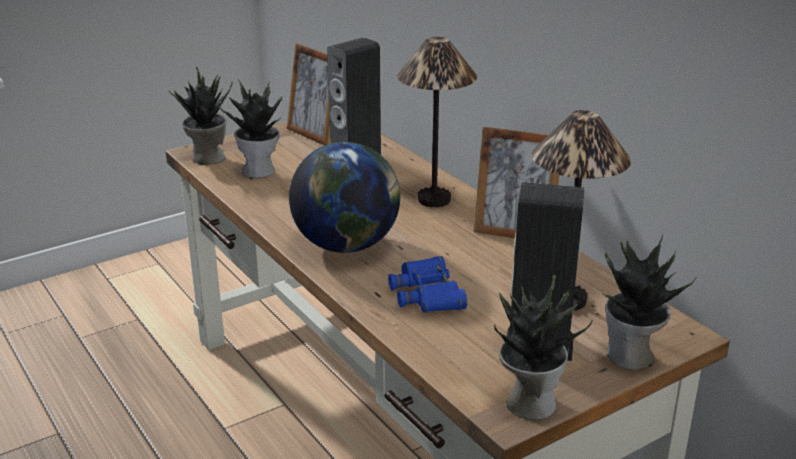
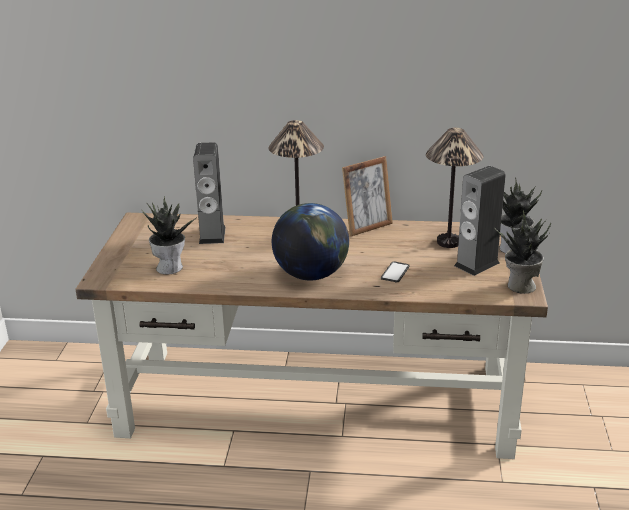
camera: 50 degrees left, 0 degrees up
(207, 158) = (118, 278): potted plant -> none
(313, 135) = (150, 233): picture frame -> none
(427, 293) = (395, 272): blue binoculars -> phone

